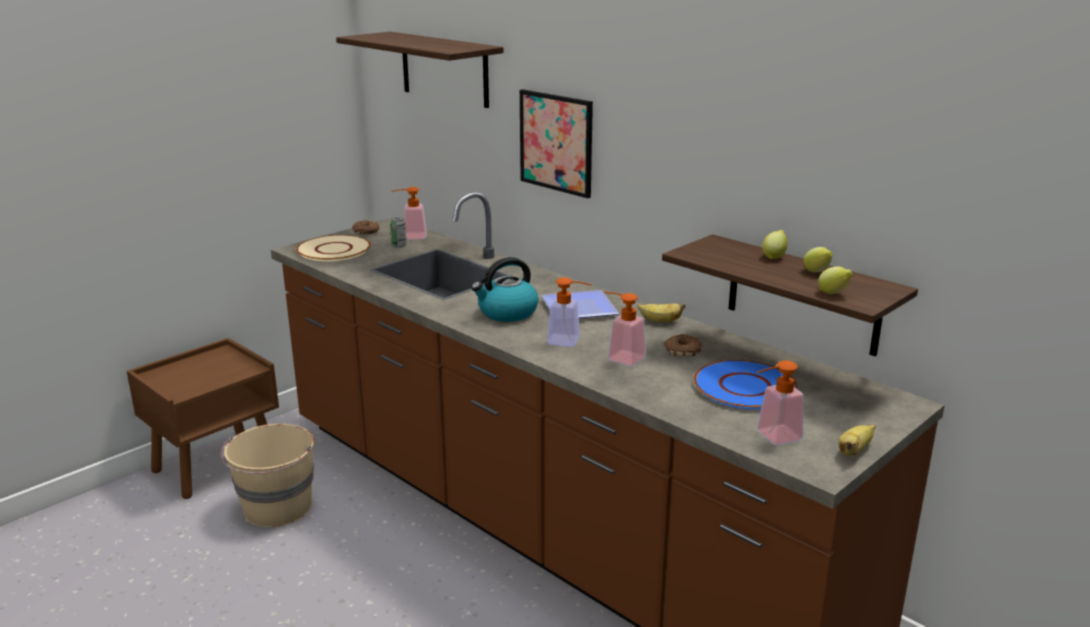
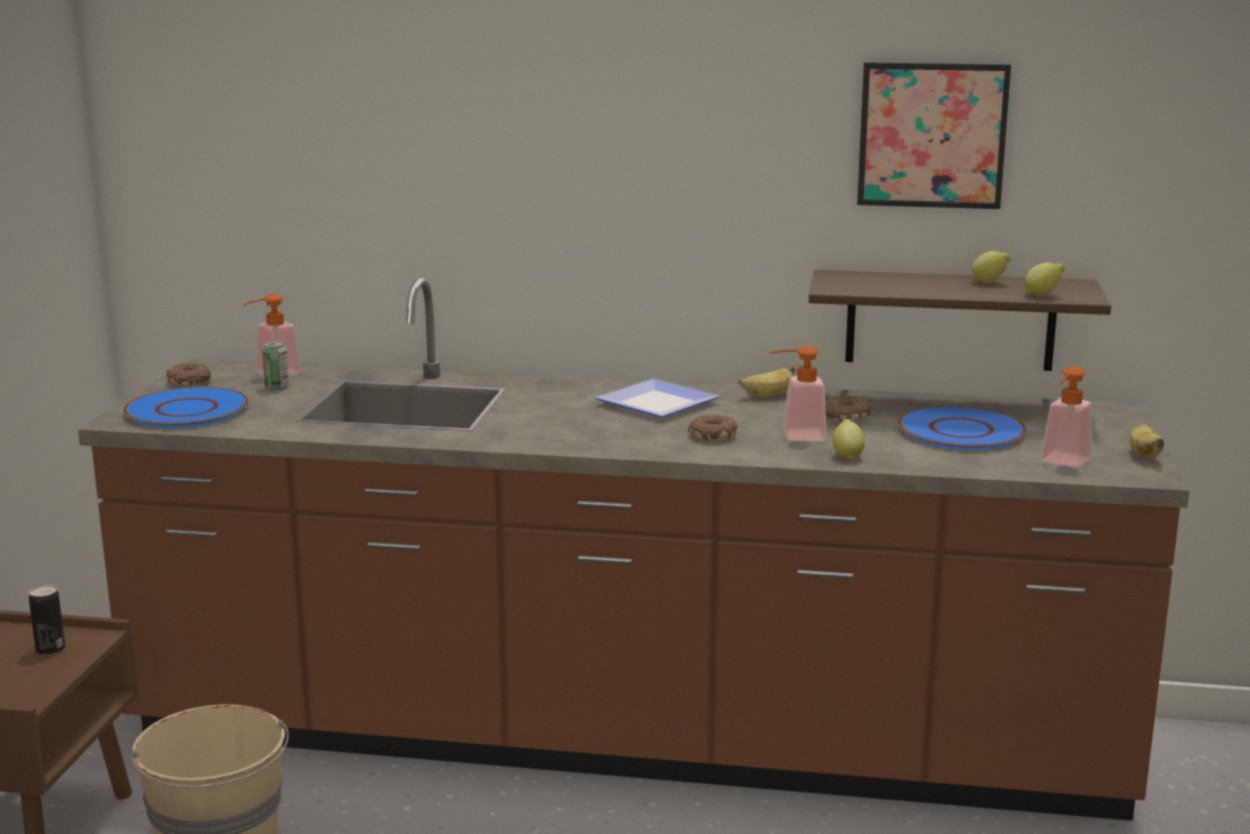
camera: 35 degrees left, 5 degrees down
(227, 369) = (50, 649): none -> can
(334, 249) = (187, 410): beige plate -> blue plate
(444, 69) = (305, 105): shelf -> none
(507, 313) = (581, 425): kettle -> none
(556, 142) = (540, 188): picture -> picture (932, 135)
(570, 342) = (712, 435): soap dispenser -> donut
(774, 257) = (921, 277): lemon -> lemon (847, 456)

